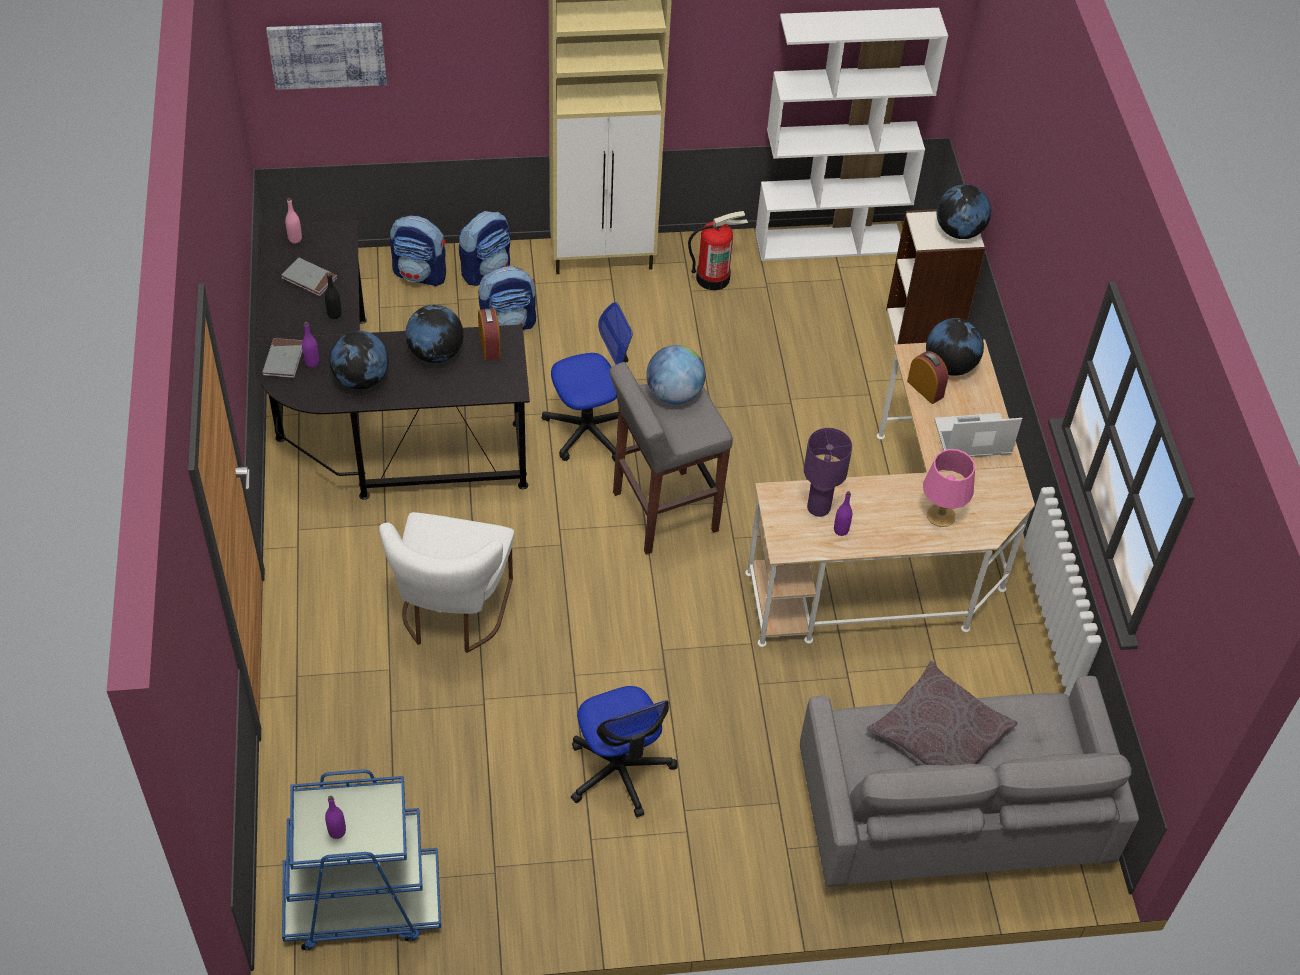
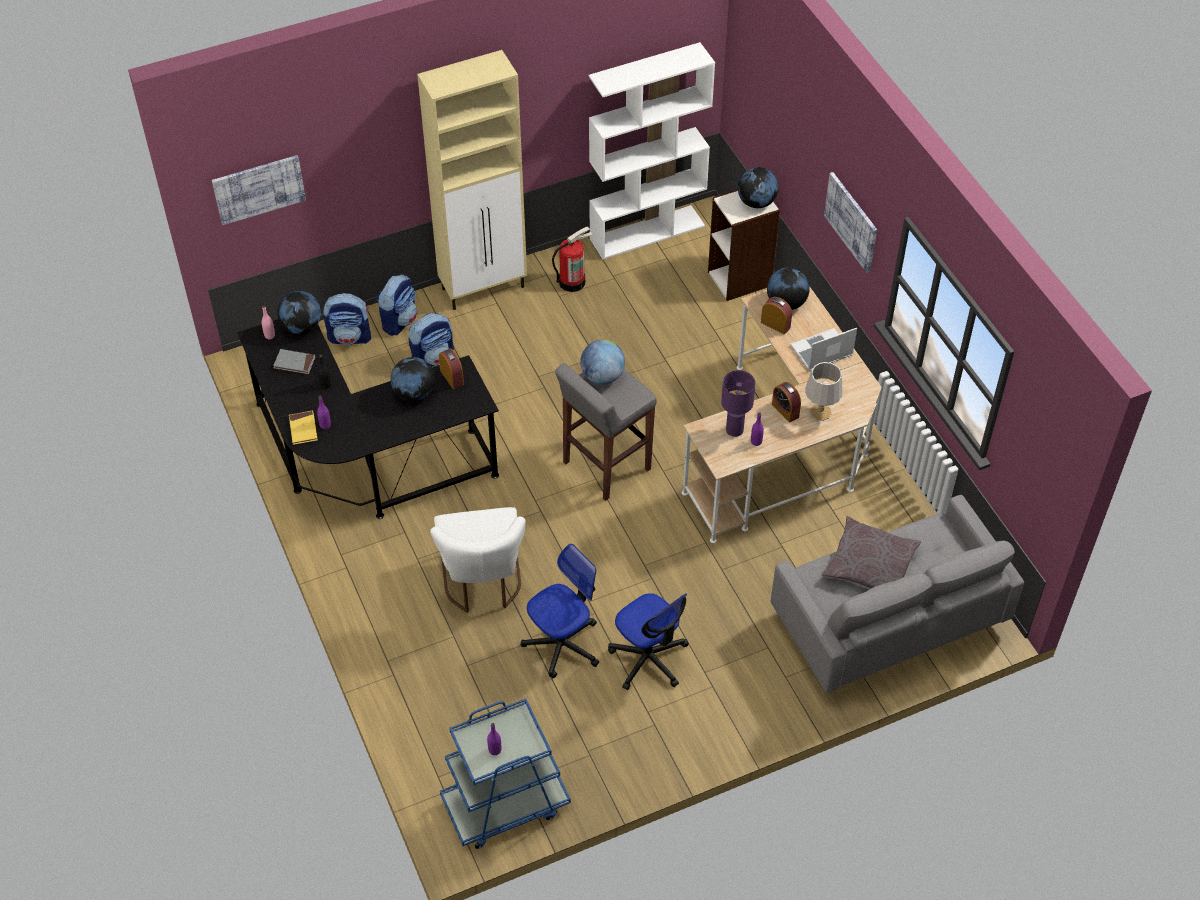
camera: 15 degrees left, 0 degrees up
(284, 360) = (303, 429): grey book -> yellow book
(361, 379) = (368, 428): globe -> globe (302, 327)
(589, 429) = (526, 420): office chair -> office chair (562, 644)
(895, 500) = (785, 410): none -> alarm clock
(941, 516) = (821, 412): pink table lamp -> grey table lamp
(1055, 277) = (852, 221): none -> picture

